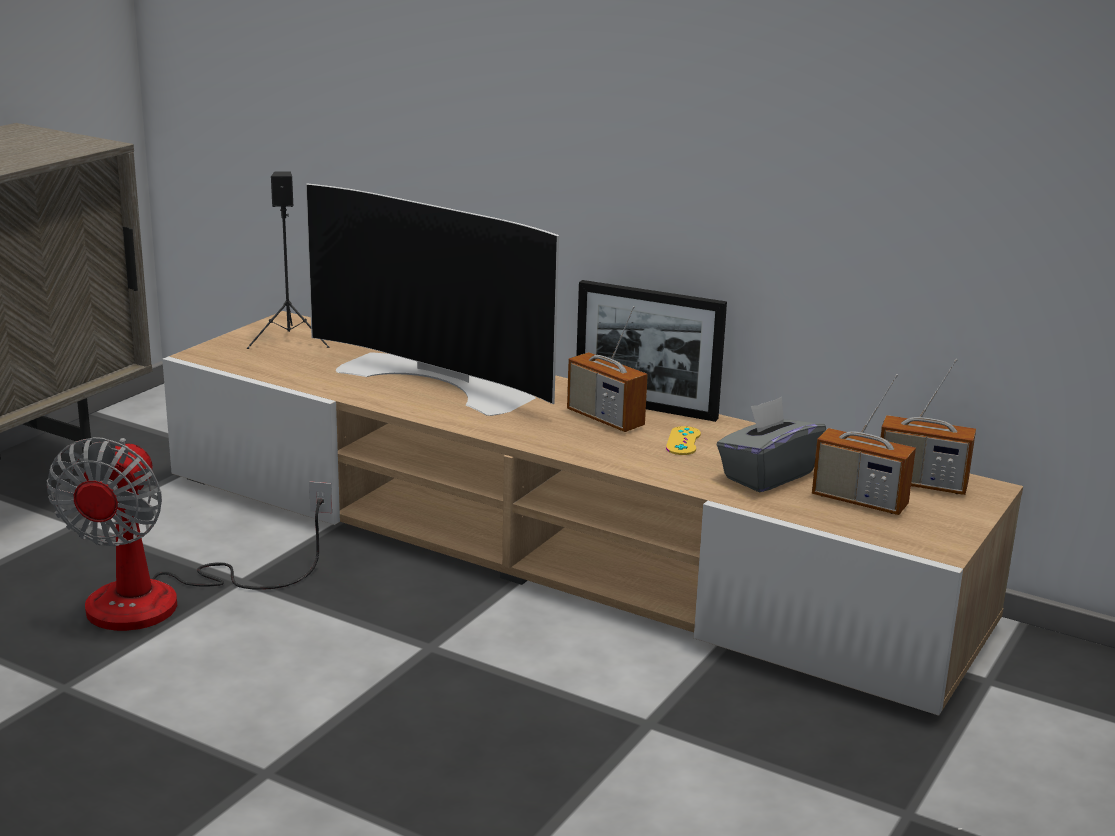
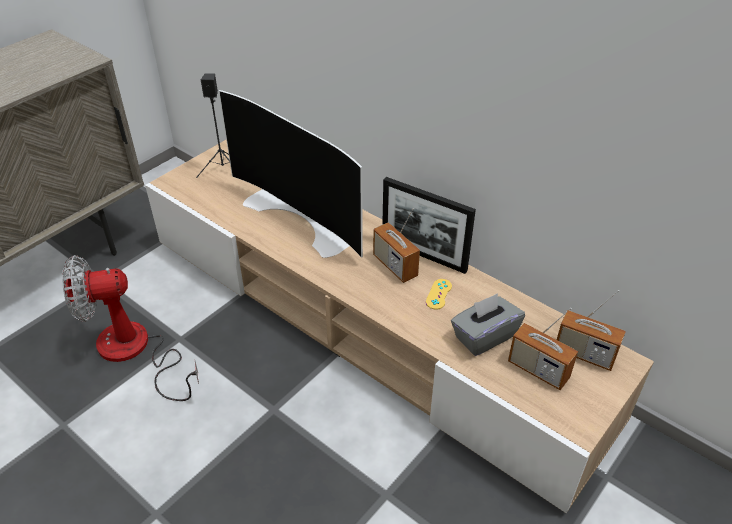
camera: 10 degrees right, 20 degrees up
(166, 599) = (135, 352): fan -> fan turned 60 degrees clockwise

